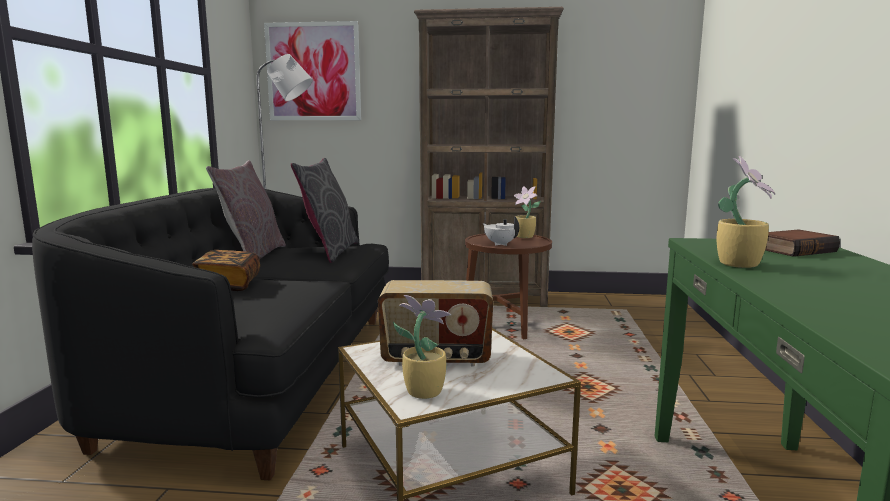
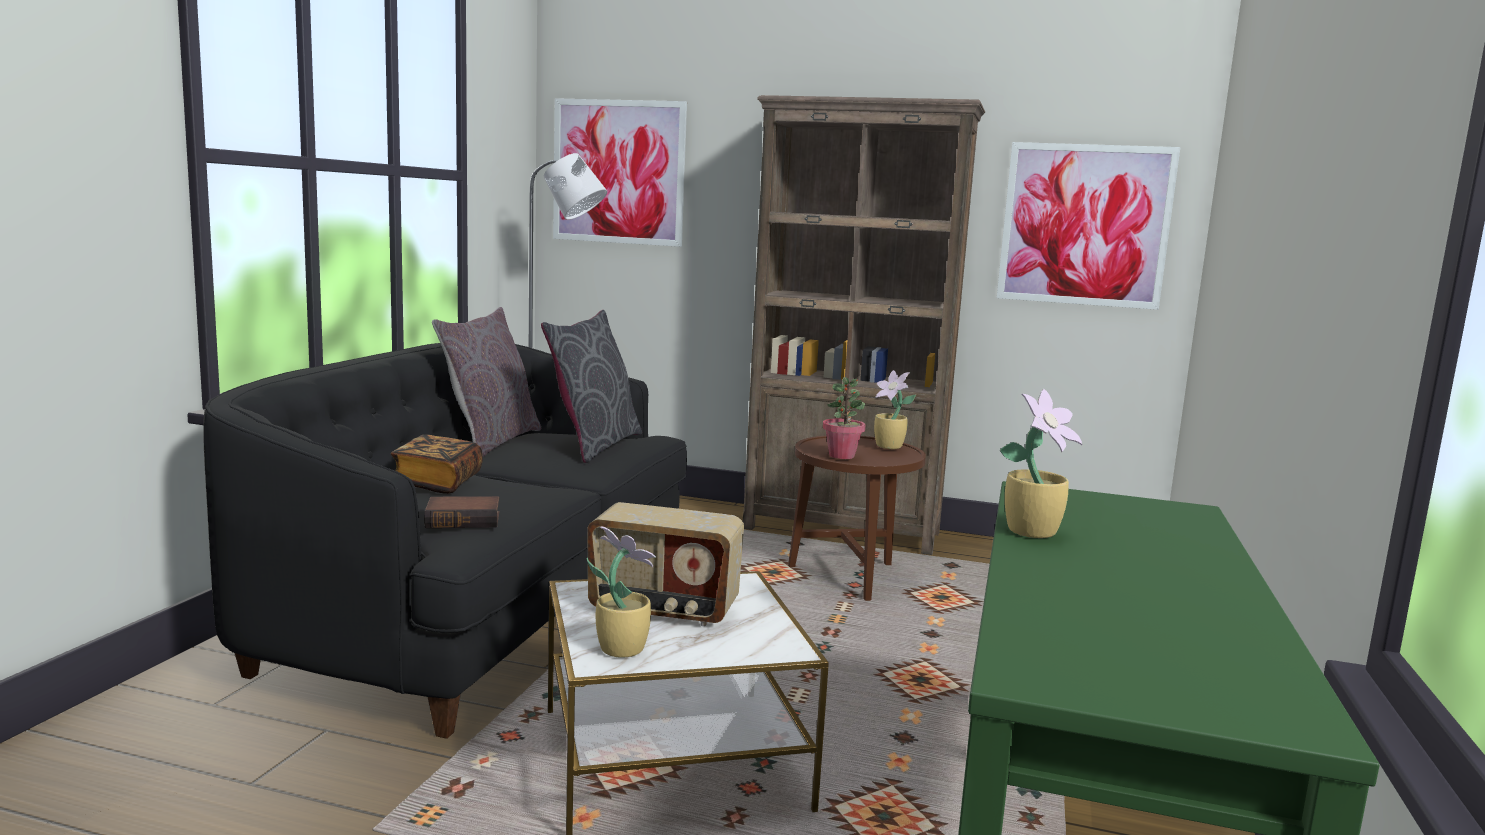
camera: 10 degrees right, 0 degrees up
(500, 244) = (842, 455): white teapot -> potted plant
(623, 90) = (1084, 225): none -> picture
(794, 249) = (1150, 517): book -> book (464, 519)

